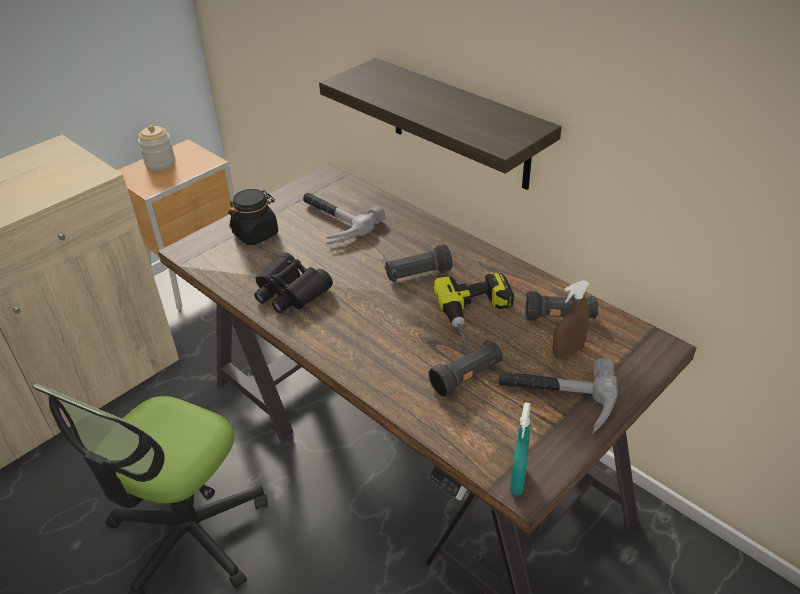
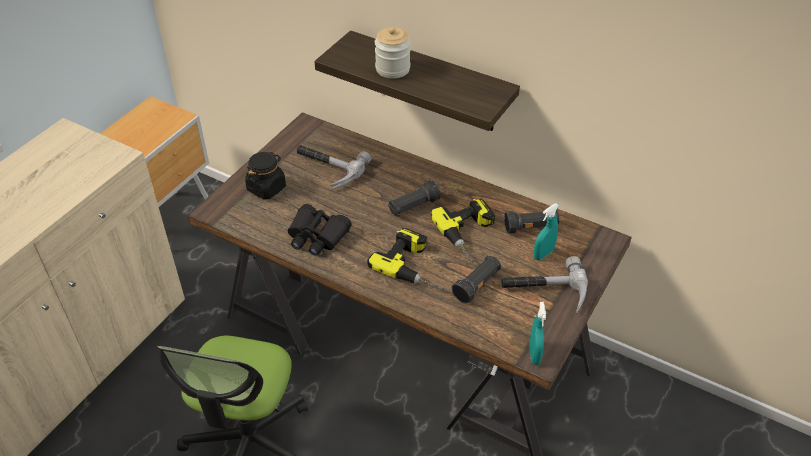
camera: 15 degrees left, 5 degrees up
(160, 163) = (135, 124): jar -> jar (392, 69)
(396, 342) = (415, 265): none -> power drill
(567, 351) = (543, 254): brown spray bottle -> turquoise spray bottle

